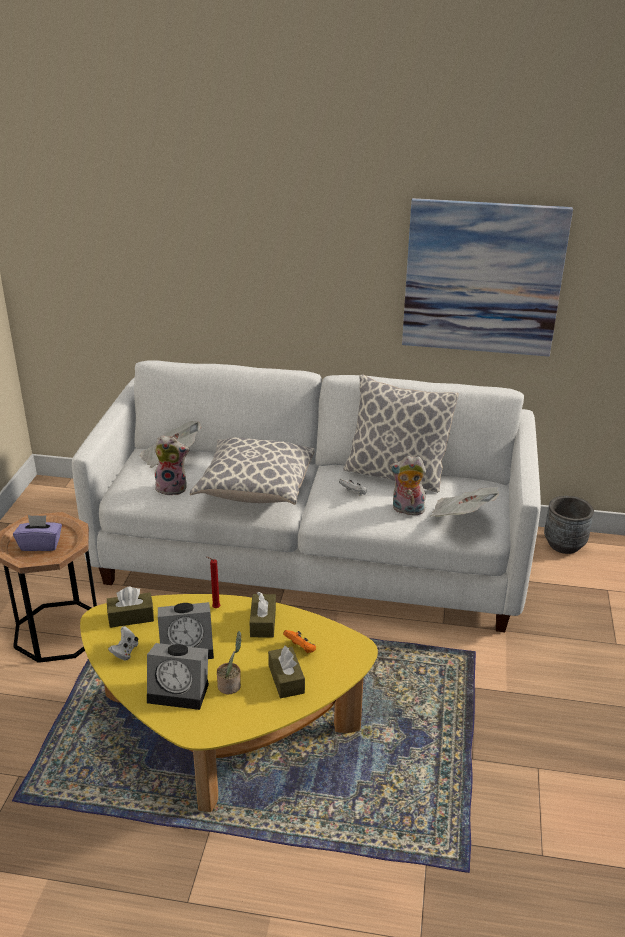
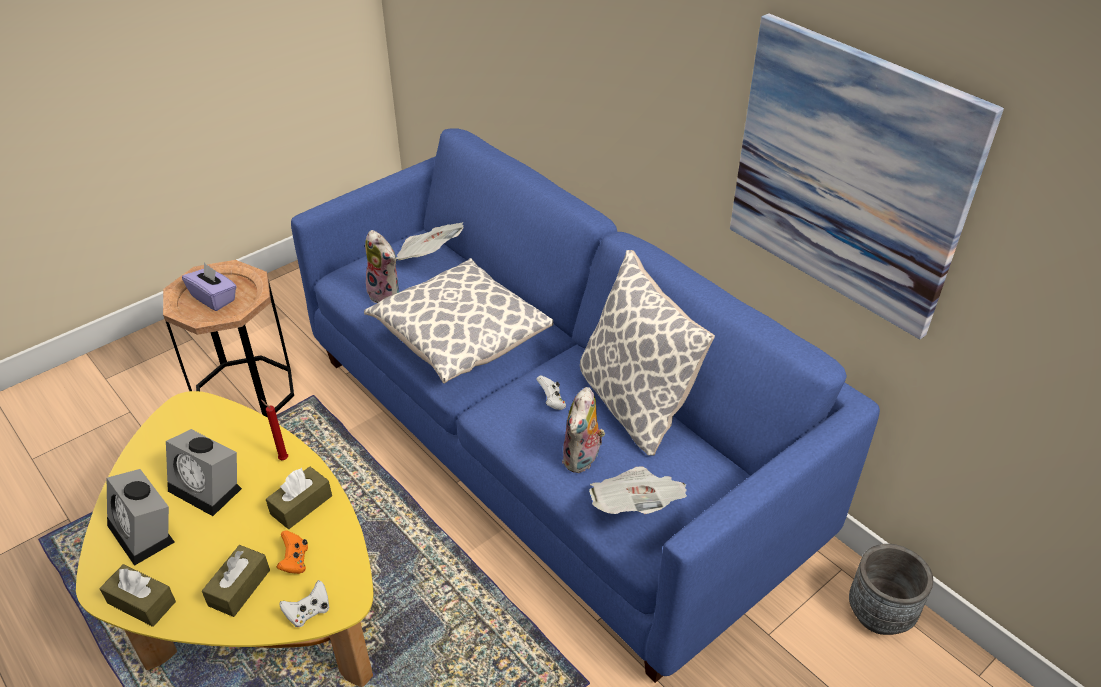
camera: 40 degrees right, 10 degrees up
(125, 652) = (158, 457): white game controller -> white game controller (308, 612)
(131, 617) = (207, 422): brown tissue box -> brown tissue box (141, 602)
(230, 685) = (189, 557): potted plant -> none
(312, 556) = (552, 445): white sofa -> blue sofa
(407, 510) = (583, 459): plush toy -> plush toy turned 120 degrees counterclockwise

